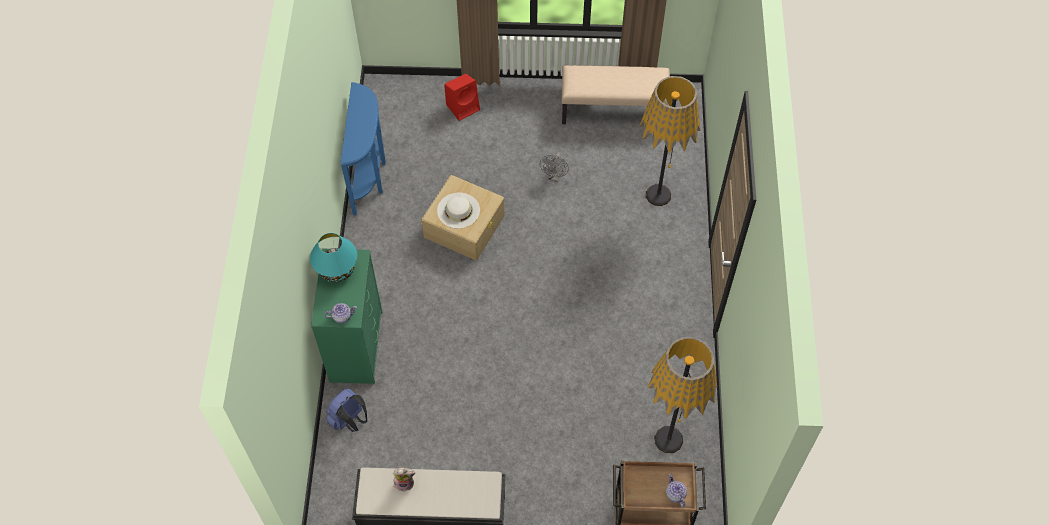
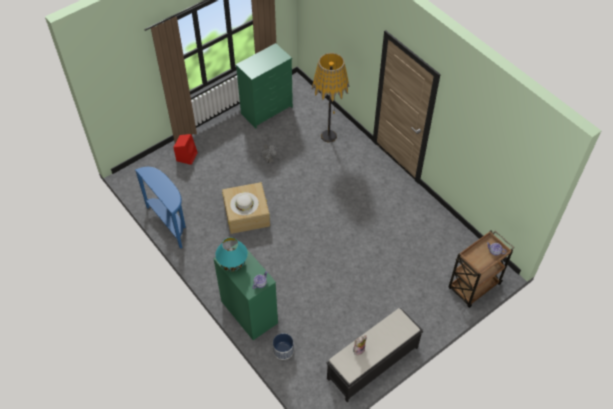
camera: 40 degrees left, 5 degrees down
(350, 420) = (283, 350): blue backpack -> planter
(613, 109) = (267, 110): beige bench -> green dresser
(669, 439) = (444, 243): floor lamp -> none

